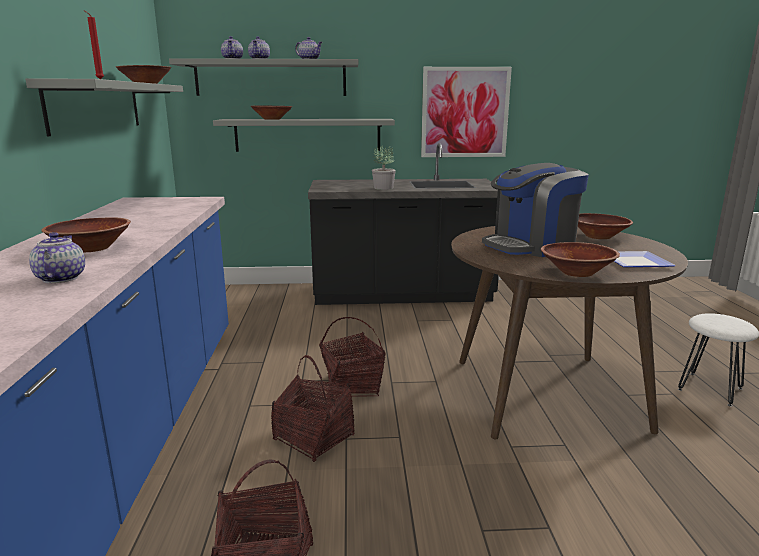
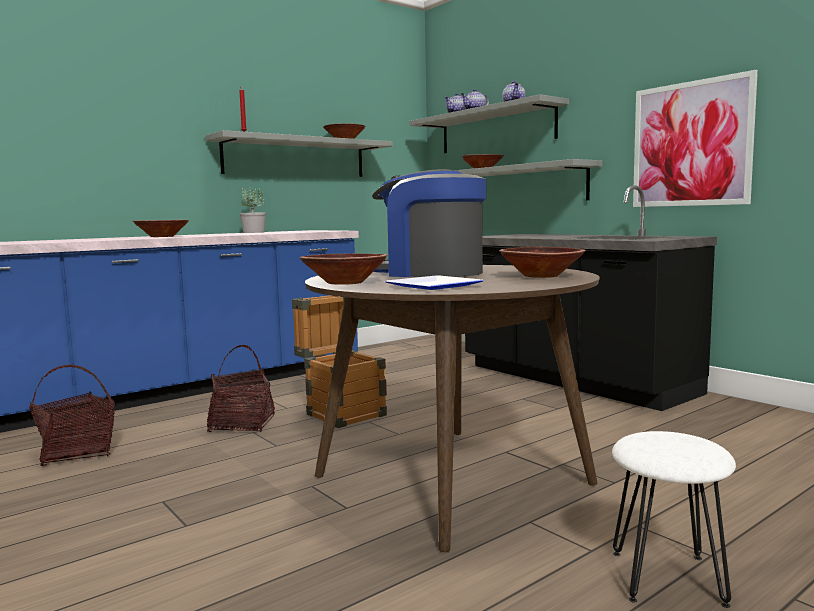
camera: 55 degrees right, 10 degrees down
(60, 278) = (94, 239): teapot -> none
(352, 385) = (341, 412): basket -> crate
(384, 188) = (536, 237): potted plant -> potted plant (253, 232)

